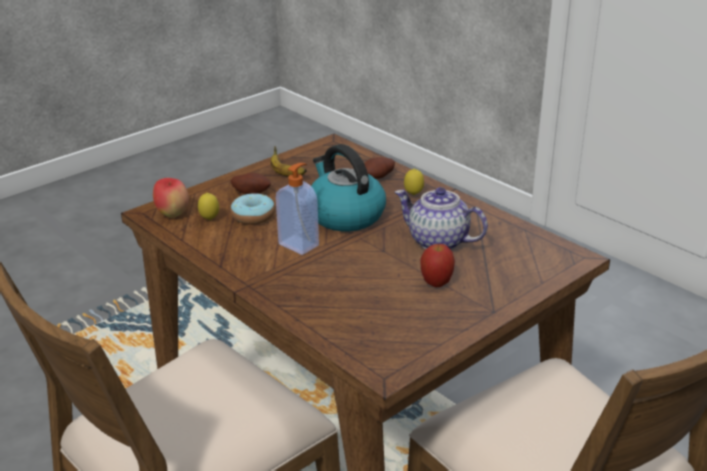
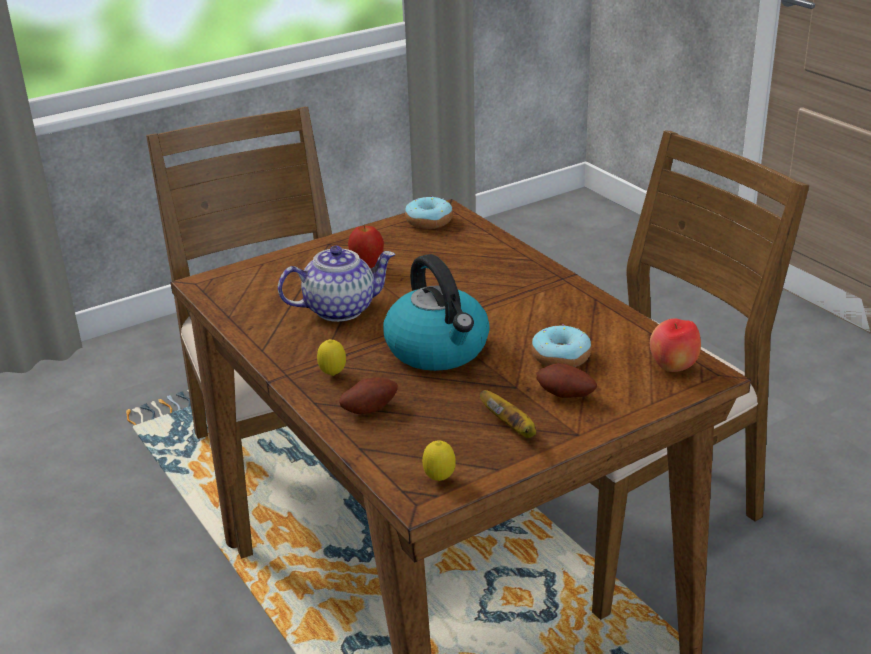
camera: 170 degrees left, 0 degrees up
(209, 219) = (619, 357): lemon -> lemon (439, 480)
(299, 244) = (503, 316): soap dispenser -> none
(398, 351) = (429, 221): none -> donut
(437, 241) = (340, 309): teapot -> teapot turned 60 degrees counterclockwise

